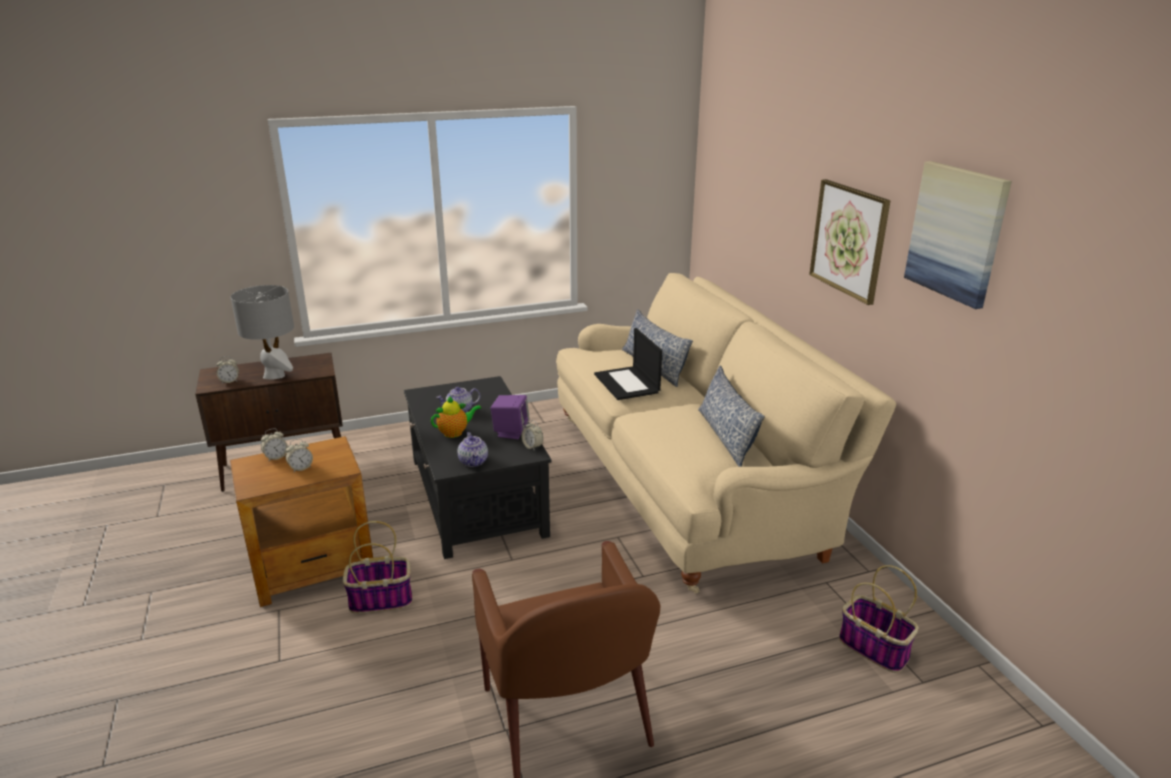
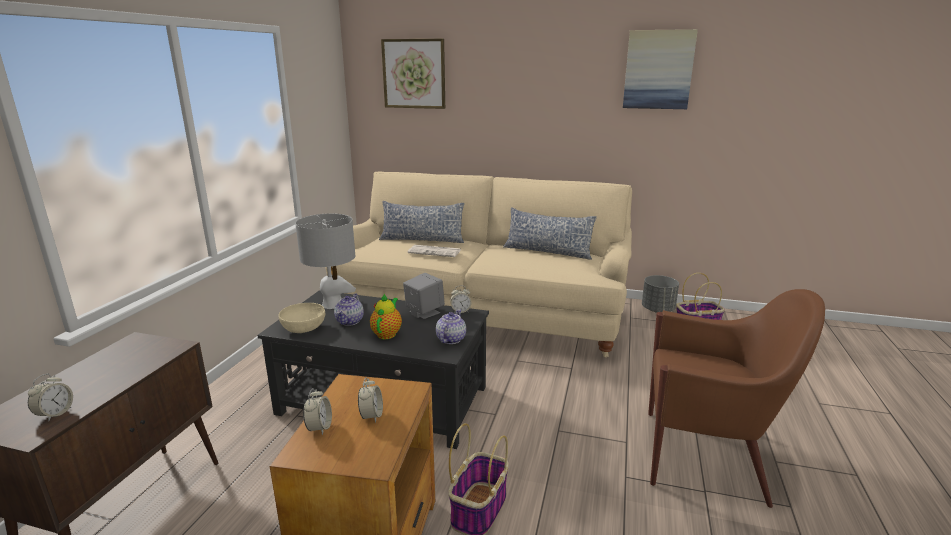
camera: 55 degrees left, 5 degrees down
(274, 375) = (115, 377): grey table lamp -> grey table lamp (332, 304)
(429, 400) = (303, 328): none -> beige bowl
(474, 461) = (450, 339): teapot -> teapot turned 90 degrees counterclockwise
(511, 432) = (424, 312): purple speaker -> grey speaker
(627, 383) = (435, 251): laptop -> newspaper
(849, 240) = (558, 99): picture -> picture (414, 74)
(885, 599) = (658, 309): none -> grey planter

